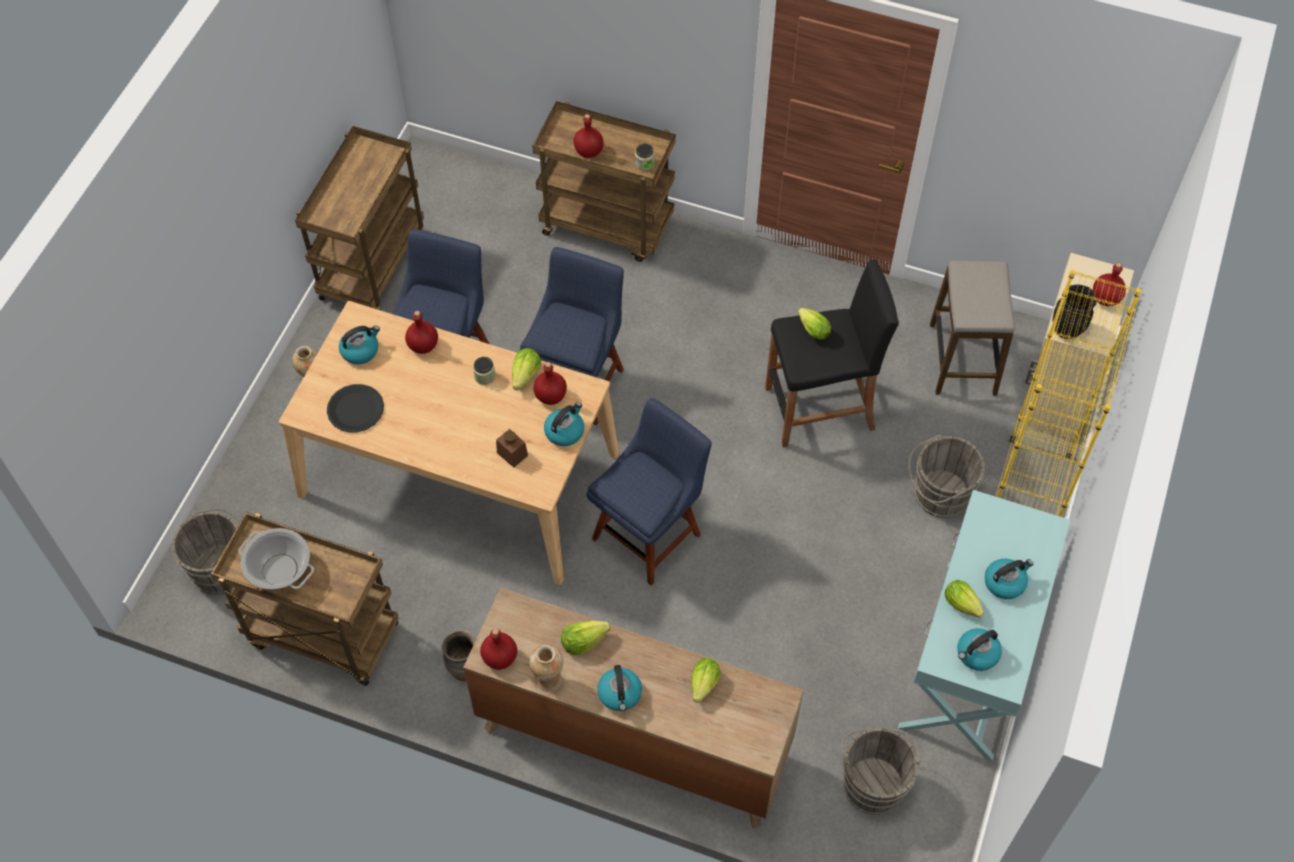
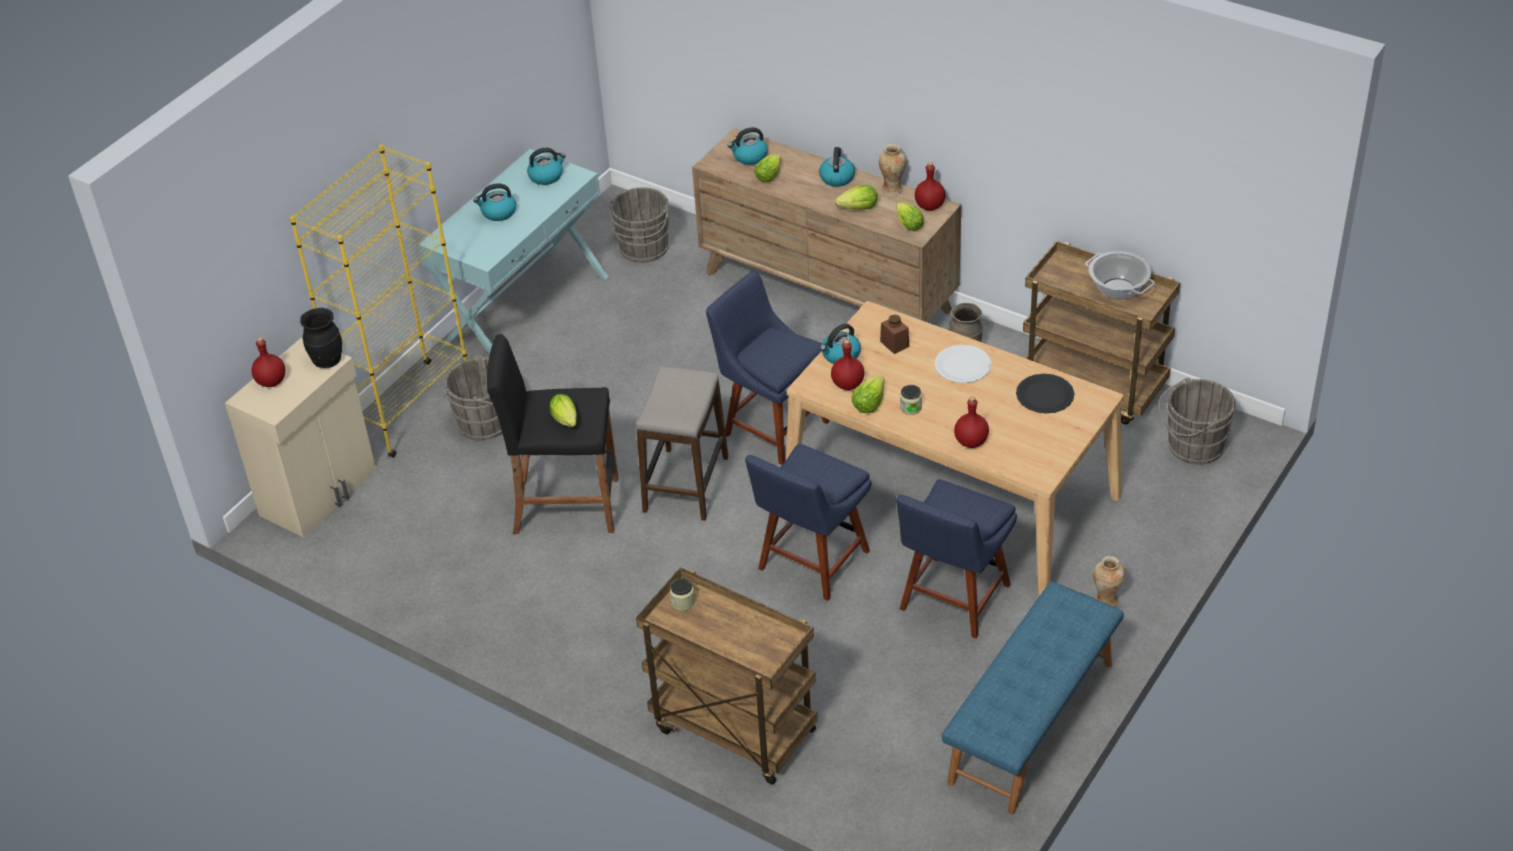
camera: 165 degrees left, 15 degrees down
(360, 350) = (1038, 445): kettle -> kettle (749, 157)
(372, 264) = (1032, 723): brown cart -> blue bench
(439, 435) = (962, 365): none -> white plate
(588, 151) = (745, 626): red bottle -> none
(650, 533) = (772, 426): blue chair -> blue chair turned 75 degrees clockwise
(962, 359) = (397, 531): stool -> stool (686, 484)
(963, 606) = (540, 203): lettuce -> lettuce (907, 224)

